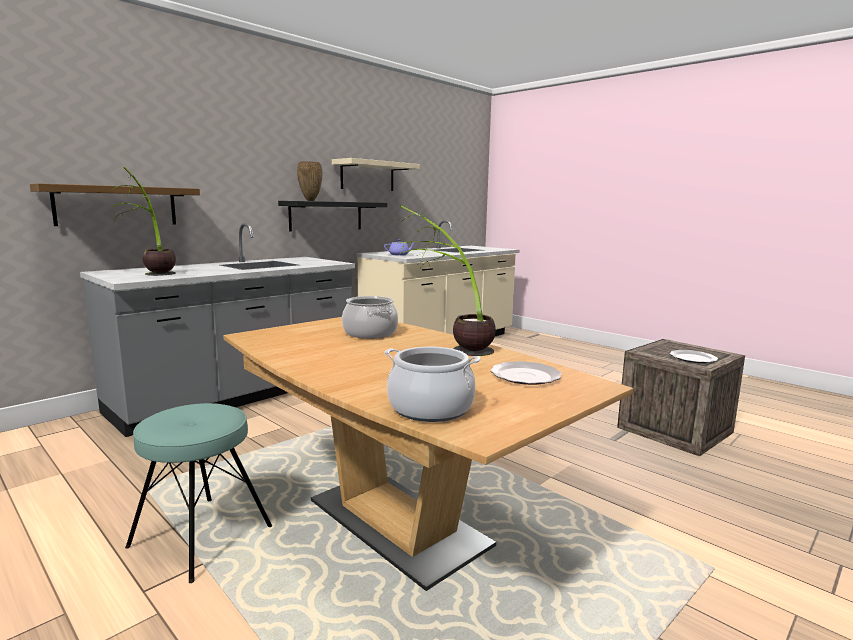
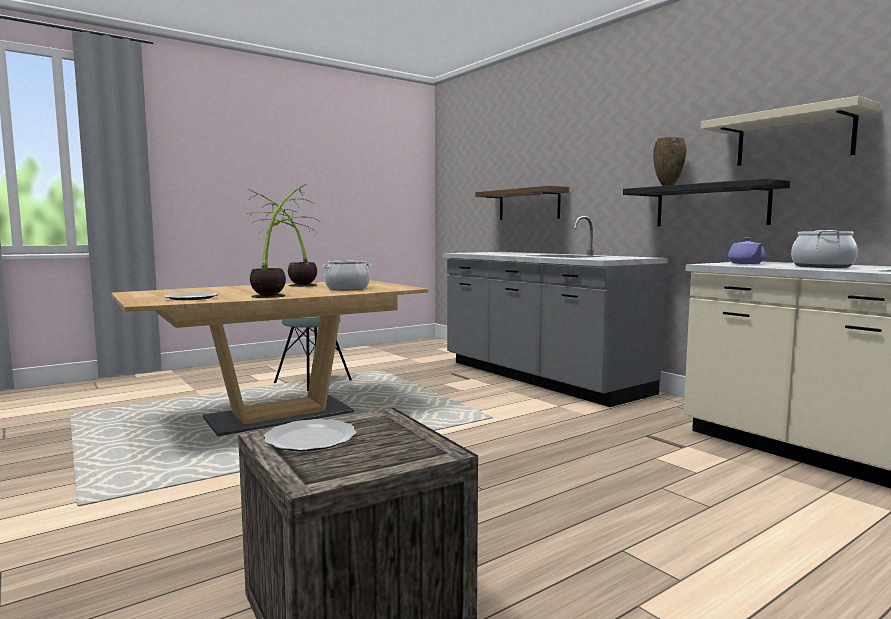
camera: 100 degrees right, 5 degrees down
(152, 276) = (480, 253): potted plant -> potted plant (286, 285)
(430, 409) = (175, 290): cooking pot -> cooking pot (822, 266)

